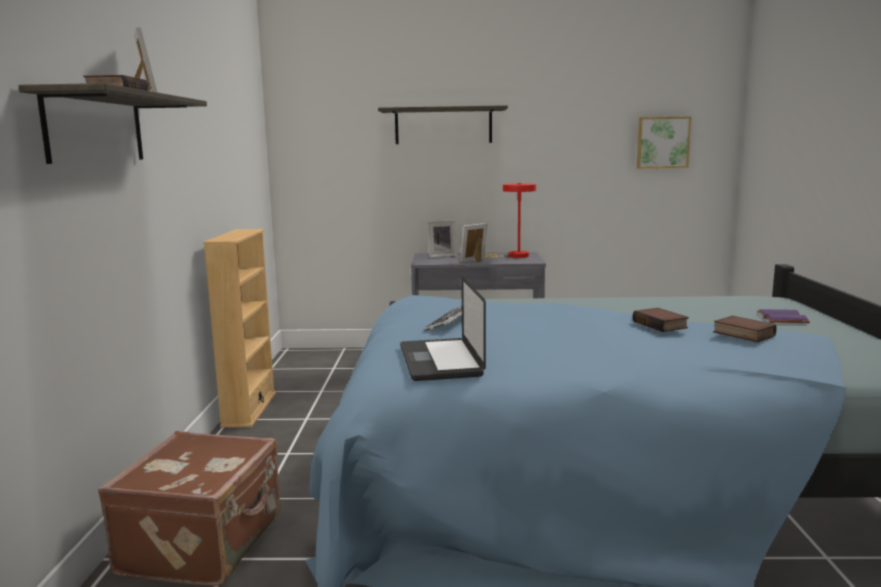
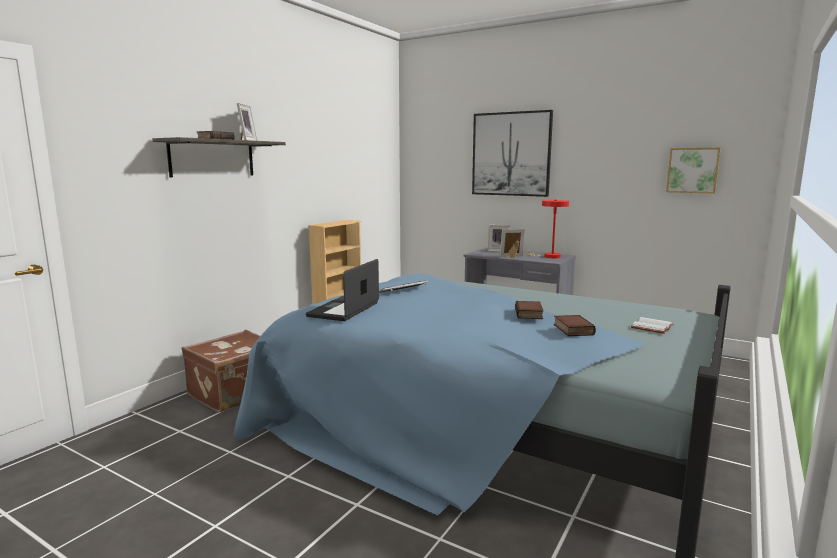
camera: 30 degrees right, 0 degrees up
(443, 126) = (511, 154): shelf -> picture
(784, 318) = (653, 327): purple book -> white book

